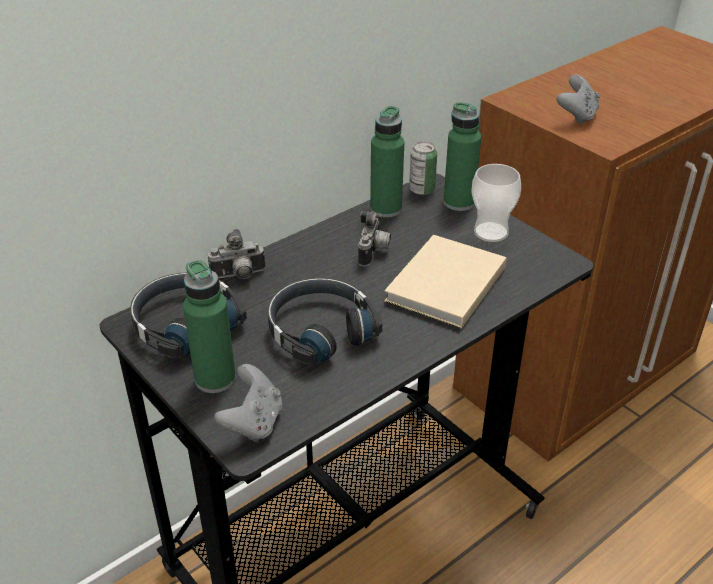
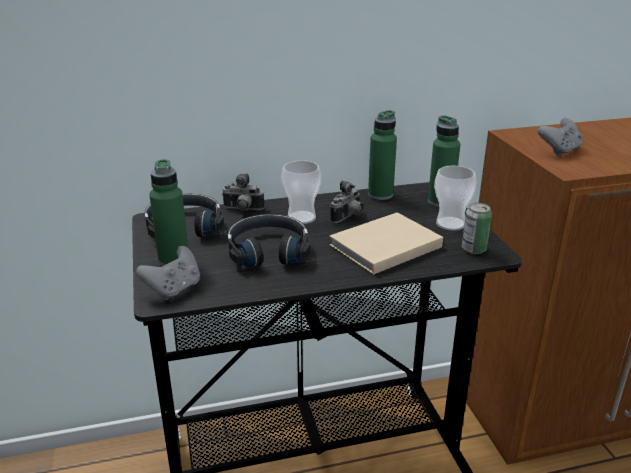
camera: 25 degrees right, 10 degrees down
(320, 268) = (301, 217): none -> cup
(422, 190) = (418, 189): can -> can (474, 249)

